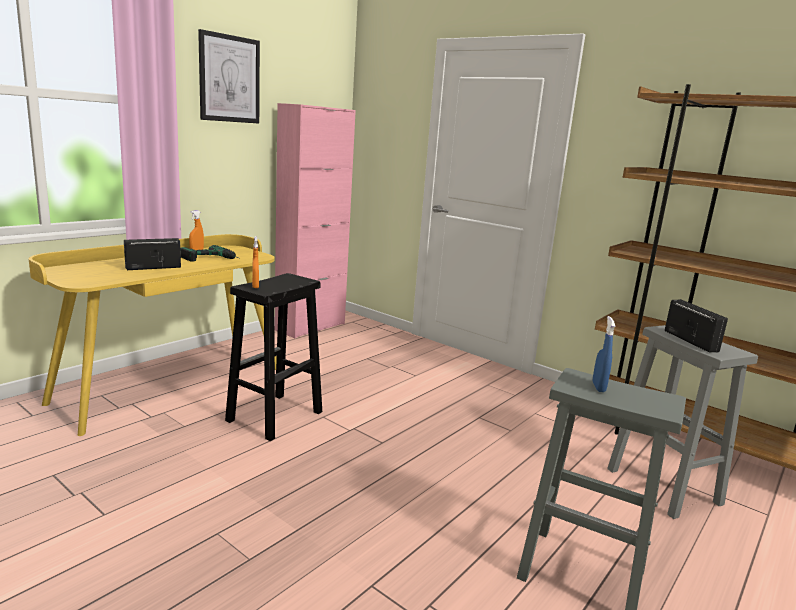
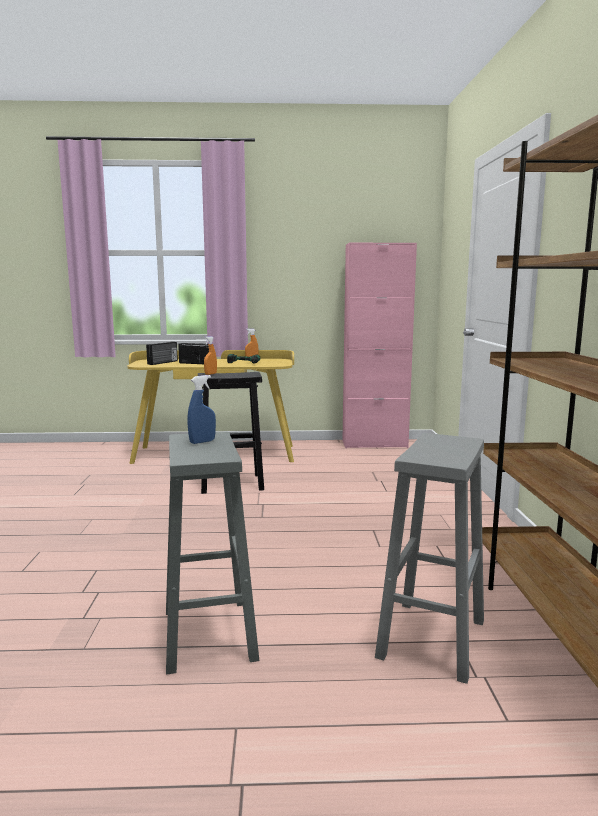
camera: 50 degrees right, 5 degrees down
(229, 79) = (302, 230): picture -> none
(691, 341) = (430, 447): radio -> radio (163, 362)

